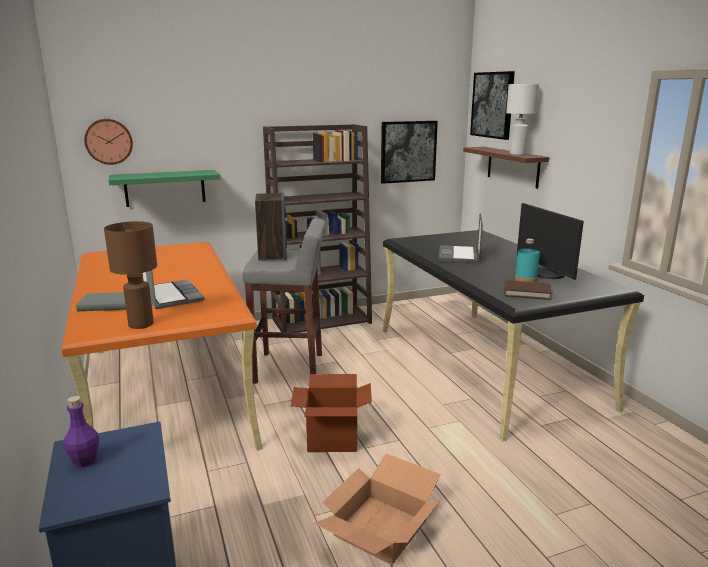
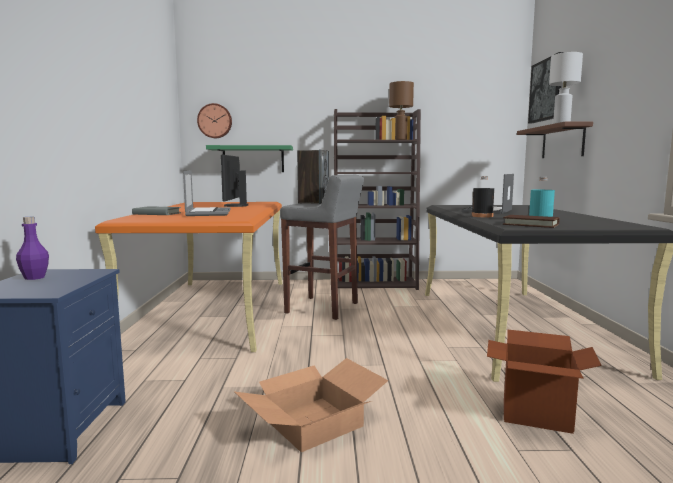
camera: 20 degrees right, 10 degrees down
(141, 324) = (163, 219): brown table lamp -> brown table lamp (400, 140)
(332, 440) = (320, 355): cardboard box -> cardboard box (535, 415)
(408, 151) = (466, 139): picture -> none
(467, 272) = (482, 216): none -> black bottle
(546, 274) = (568, 219): monitor -> monitor (235, 205)

